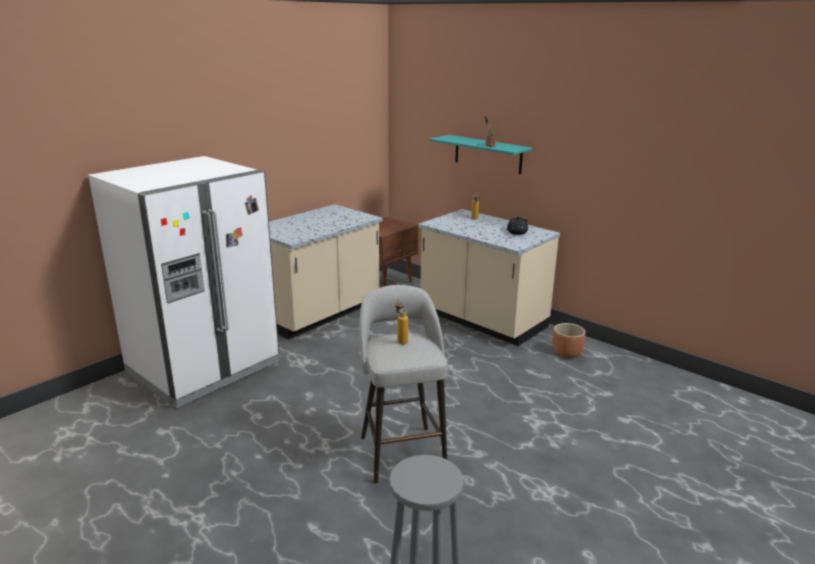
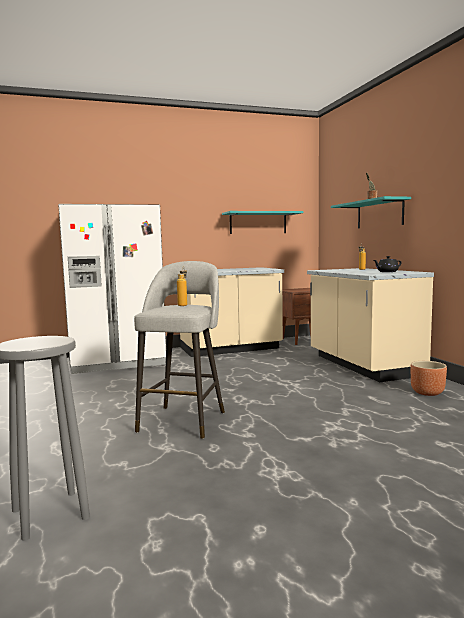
camera: 30 degrees right, 15 degrees down
(329, 149) = (258, 223): none -> turquoise shelf

